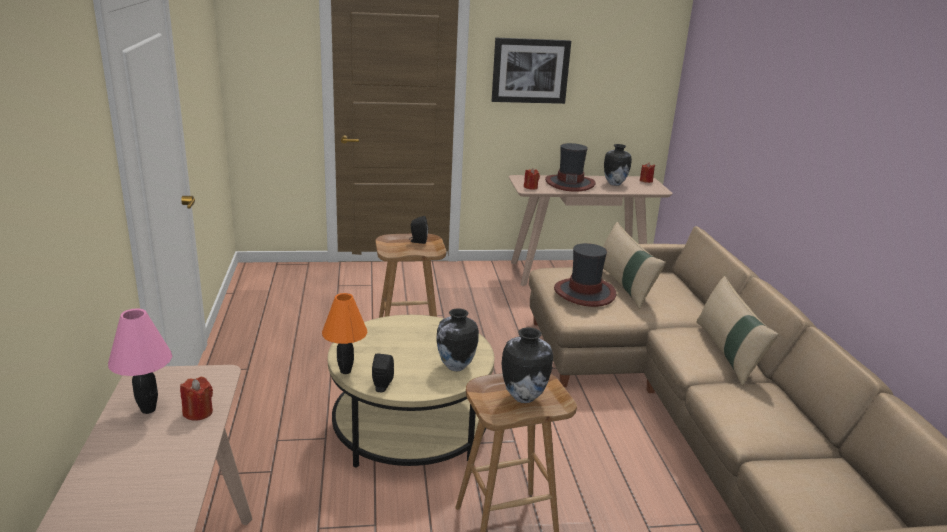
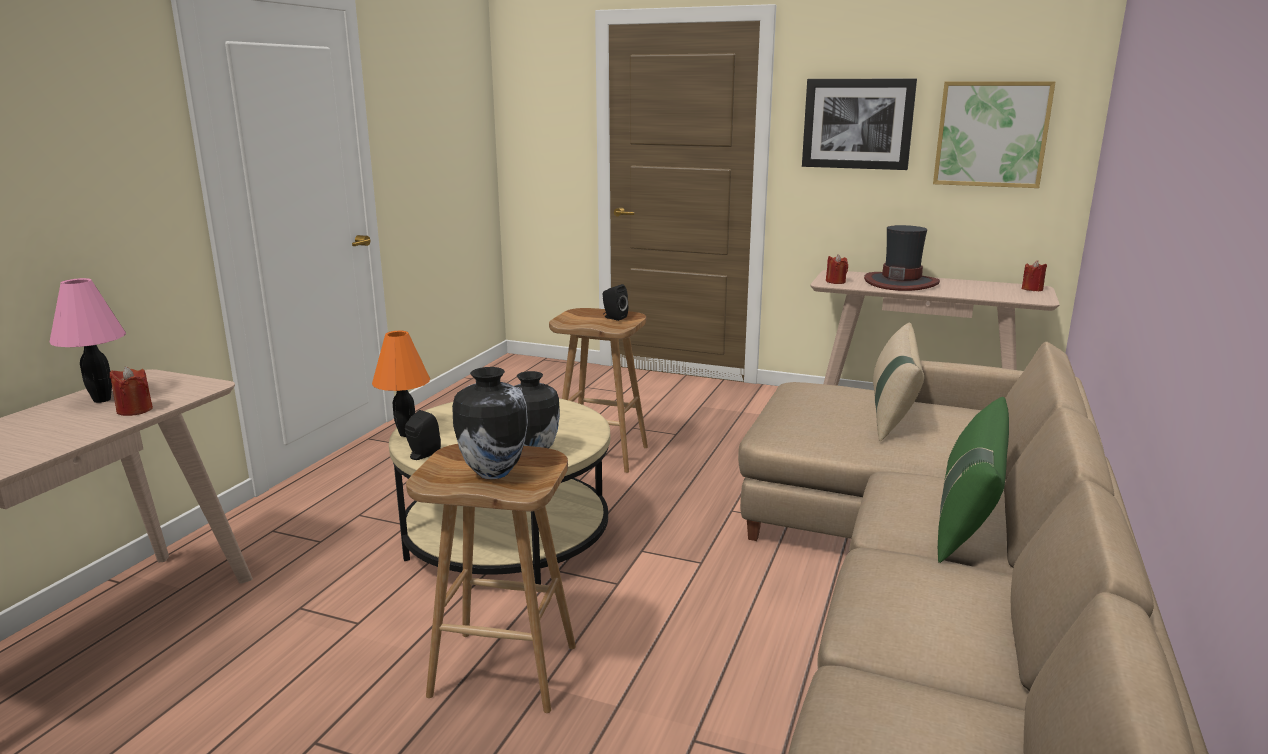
camera: 30 degrees right, 5 degrees down
(585, 293) = (817, 411): hat -> none
(614, 183) = (972, 288): vase -> none
(617, 79) = (991, 134): none -> picture
(728, 353) = (967, 518): beige pillow -> green pillow

